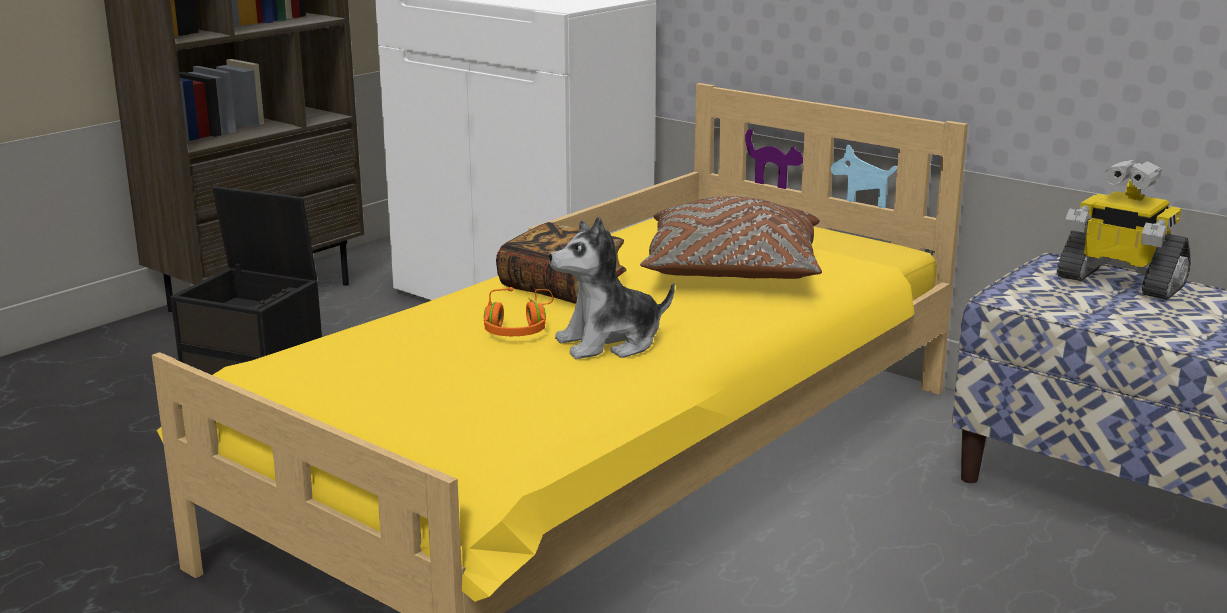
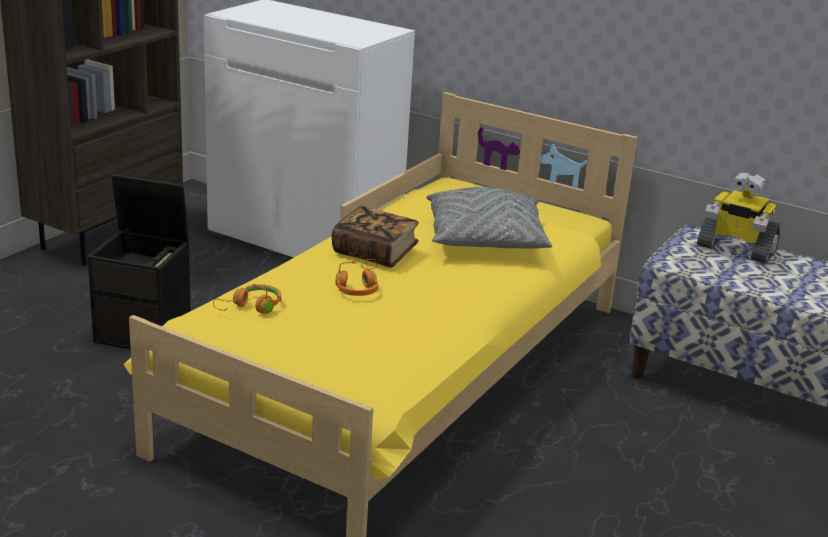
camera: 10 degrees left, 5 degrees up
(349, 351) = (251, 307): none -> orange headphones
(609, 343) = (422, 299): plush toy -> none
(733, 274) = (485, 241): brown pillow -> grey pillow

